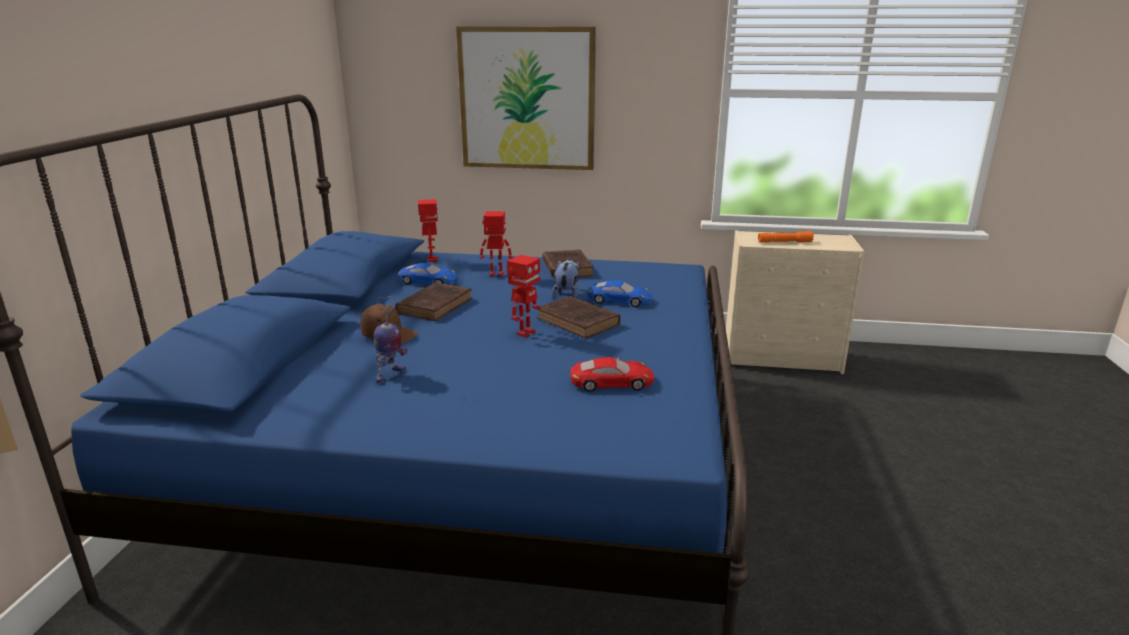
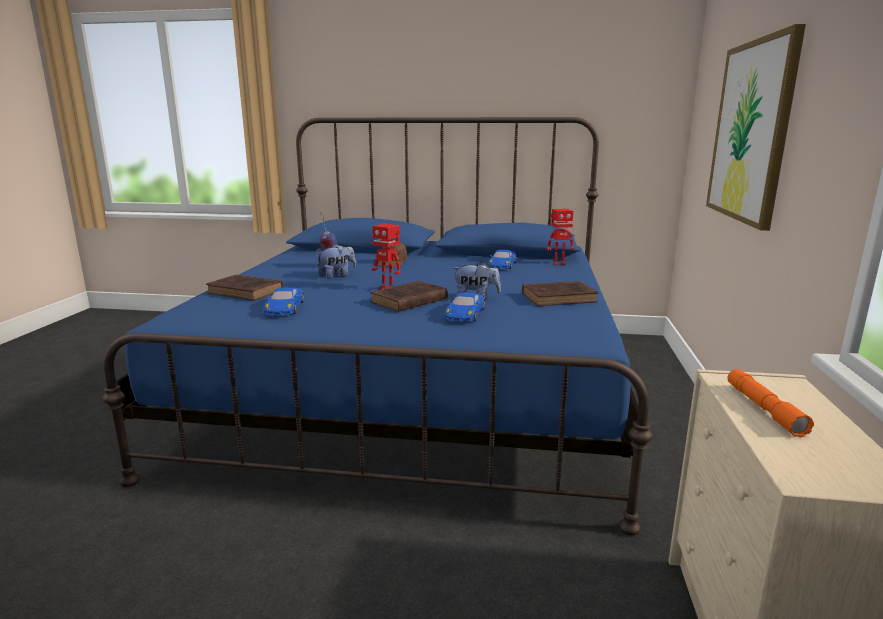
camera: 90 degrees right, 5 degrees down
(436, 305) = (448, 268): brown book -> brown book (247, 292)
(453, 365) = (337, 275): none -> plush toy
(496, 275) = (526, 279): toy robot -> none
(611, 382) = (284, 308): red toy car -> blue toy car

